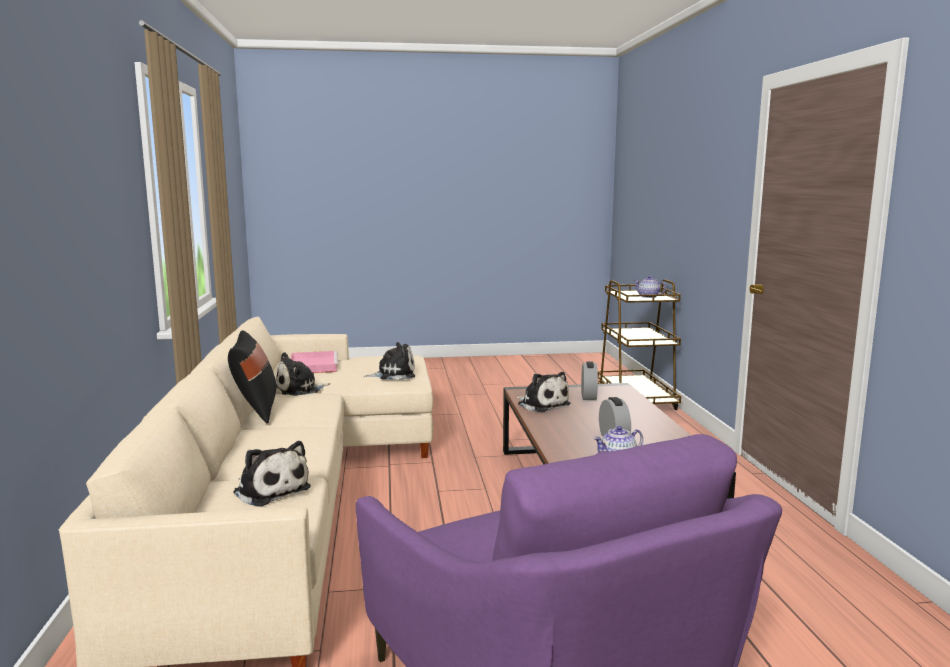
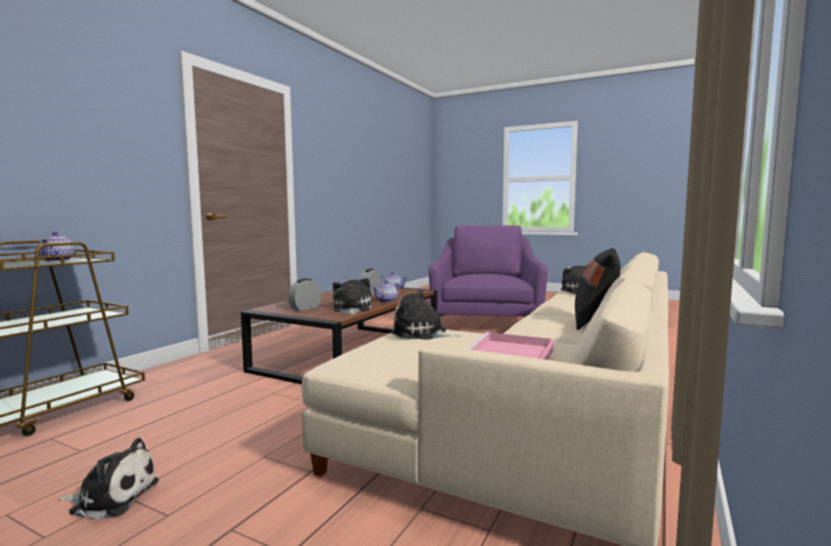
camera: 145 degrees left, 5 degrees down
(300, 389) = (544, 337): plush toy -> plush toy (112, 497)
(546, 426) = (386, 301): none -> teapot

